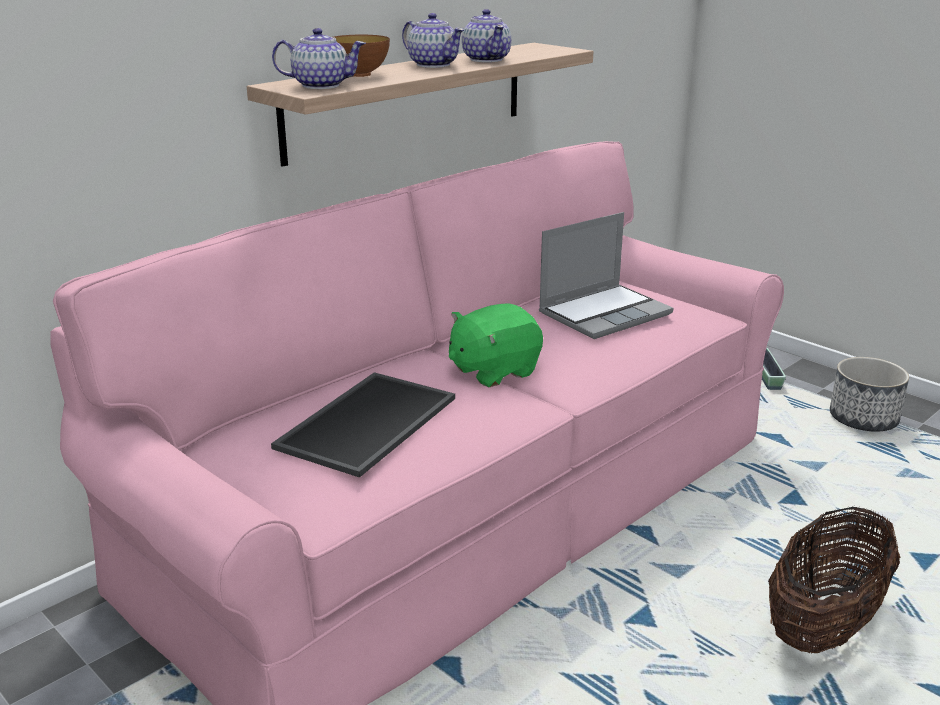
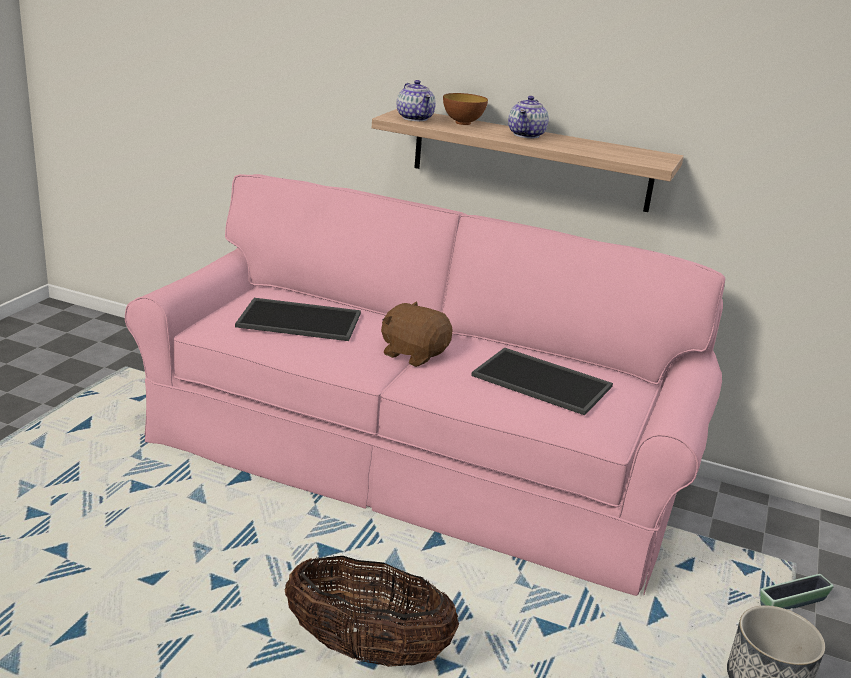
camera: 65 degrees right, 0 degrees up
(486, 59) = (570, 145): teapot -> none
(493, 371) = (414, 354): green plush toy -> brown plush toy
(605, 313) = (543, 381): laptop -> tray

